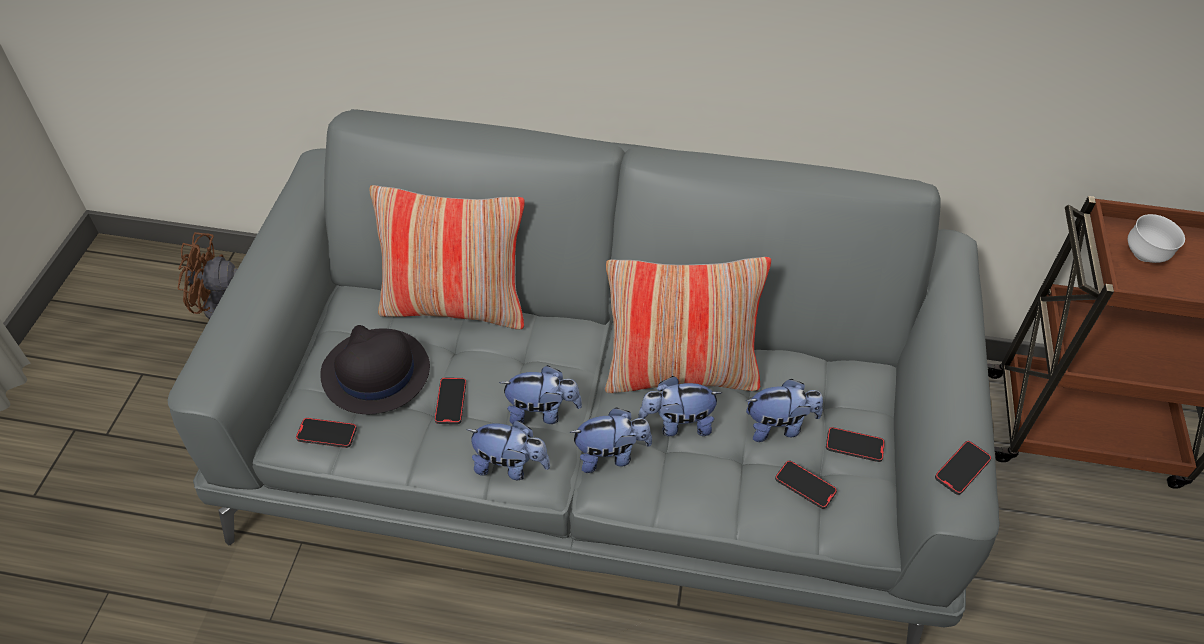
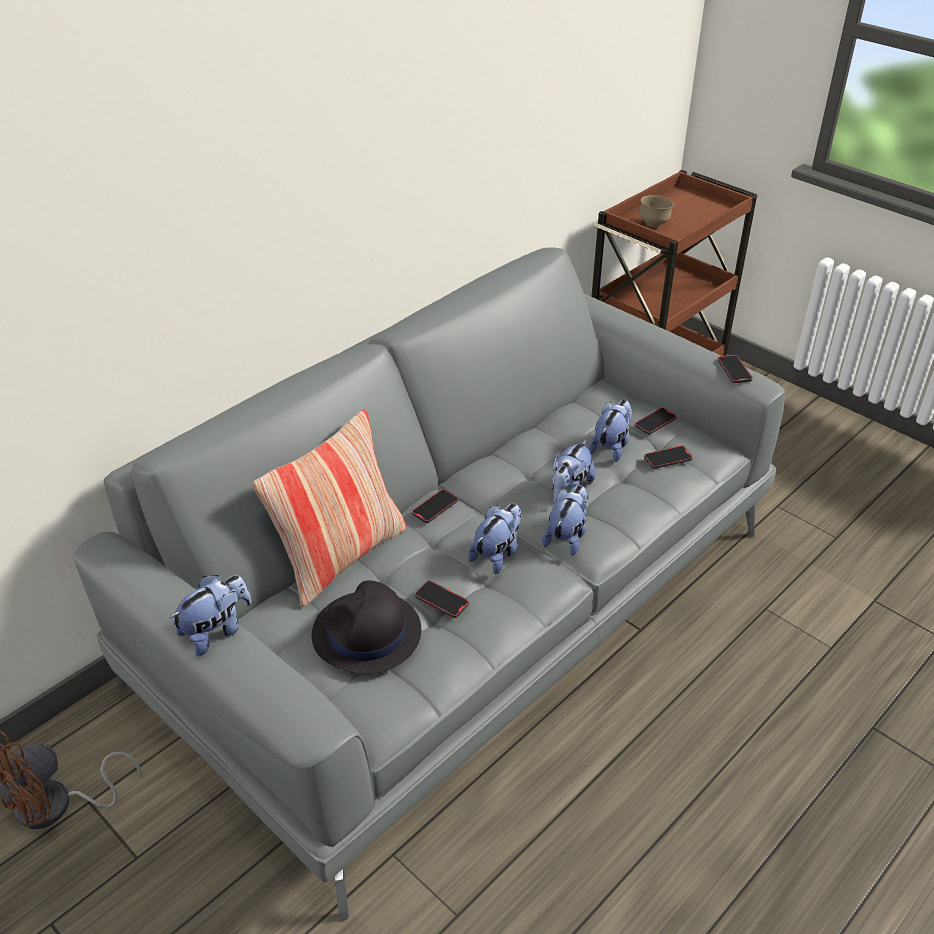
camera: 55 degrees left, 10 degrees down
(327, 434) = (403, 694): phone -> phone (435, 507)
(510, 466) = (531, 594): plush toy -> plush toy (216, 631)
(680, 373) = (525, 469): pillow -> none
(1144, 256) = (654, 224): white bowl -> brown bowl

